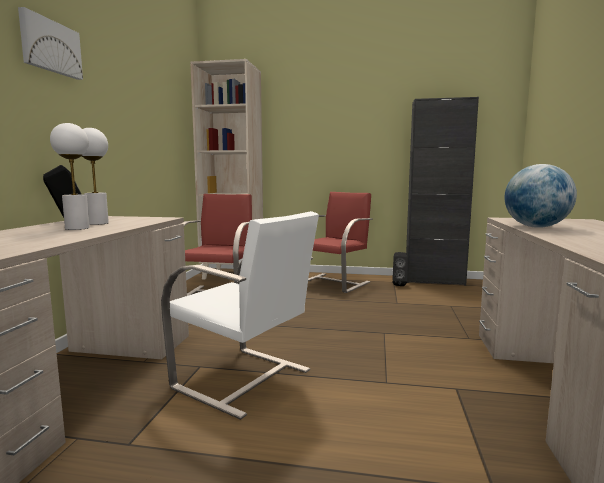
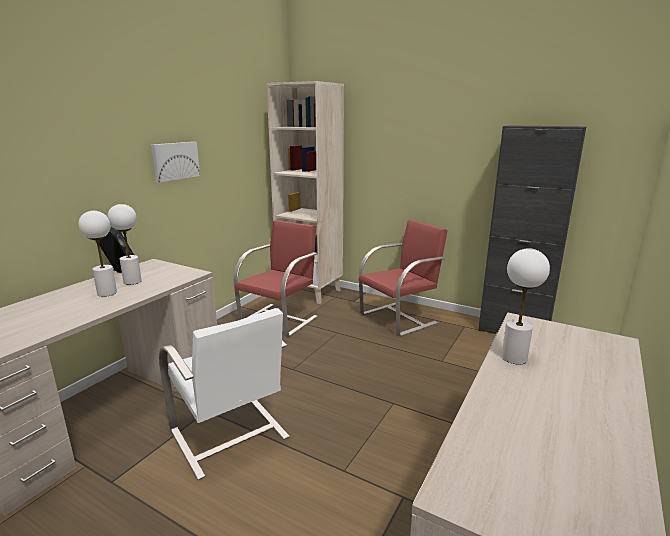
camera: 20 degrees right, 10 degrees up
(50, 46) = (100, 122): picture -> picture (175, 161)
(399, 285) = (466, 332): black speaker -> none
(536, 227) = (514, 357): globe -> white table lamp

